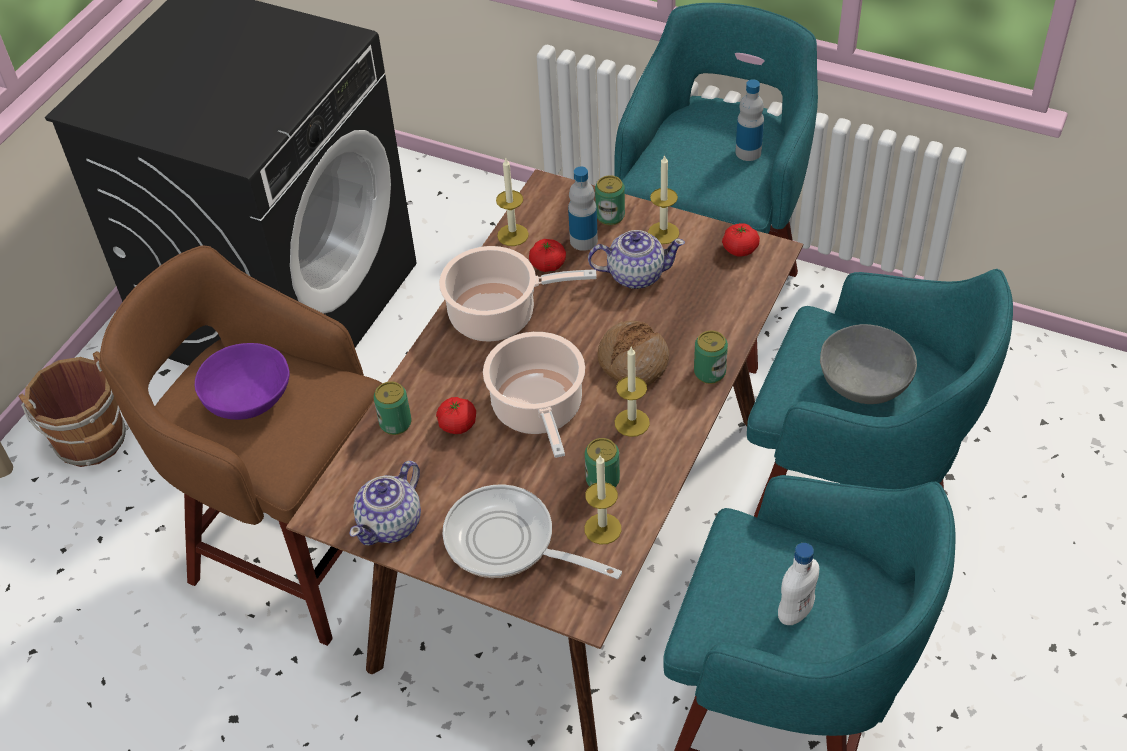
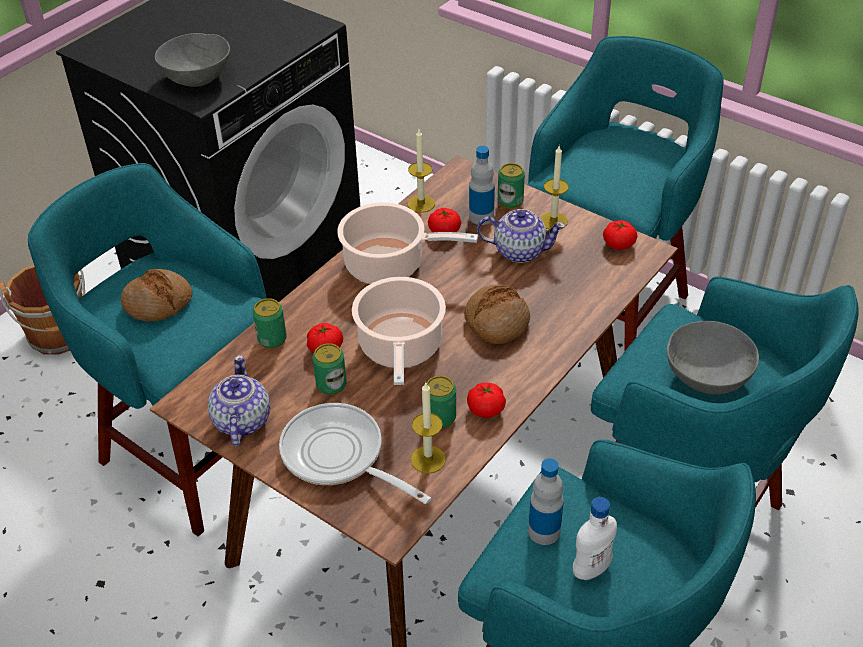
camera: 10 degrees right, 5 degrees down
(227, 128) = (197, 78): none -> grey bowl
(249, 401) = (158, 302): purple bowl -> bread
(296, 546) = (197, 449): brown stool -> turquoise stool
(391, 523) = (241, 421): teapot -> teapot turned 135 degrees clockwise
(632, 422) = (481, 372): candle -> none
(648, 462) = (486, 409): none -> tomato
(709, 373) = (563, 342): can -> can (331, 385)
(748, 152) = (648, 170): bottle -> bottle (544, 531)

